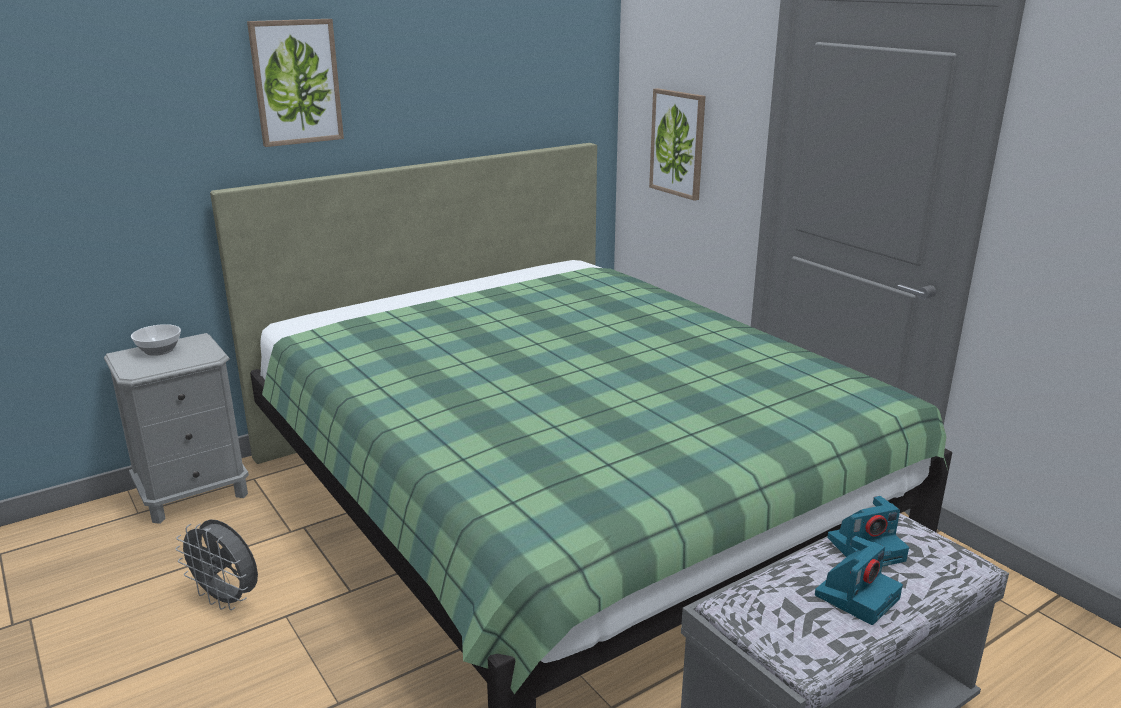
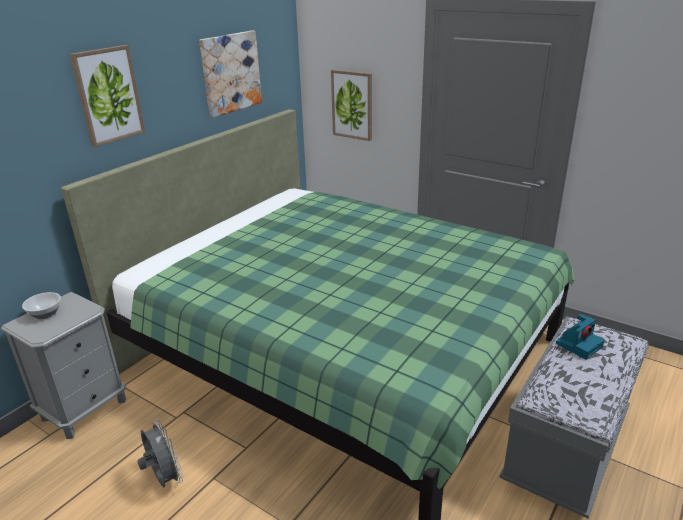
camera: 20 degrees left, 5 degrees up
(227, 599) = (164, 479): grey fan -> grey fan turned 135 degrees counterclockwise
(494, 77) = (230, 73): none -> picture
(857, 595) = (594, 374): camera -> none

